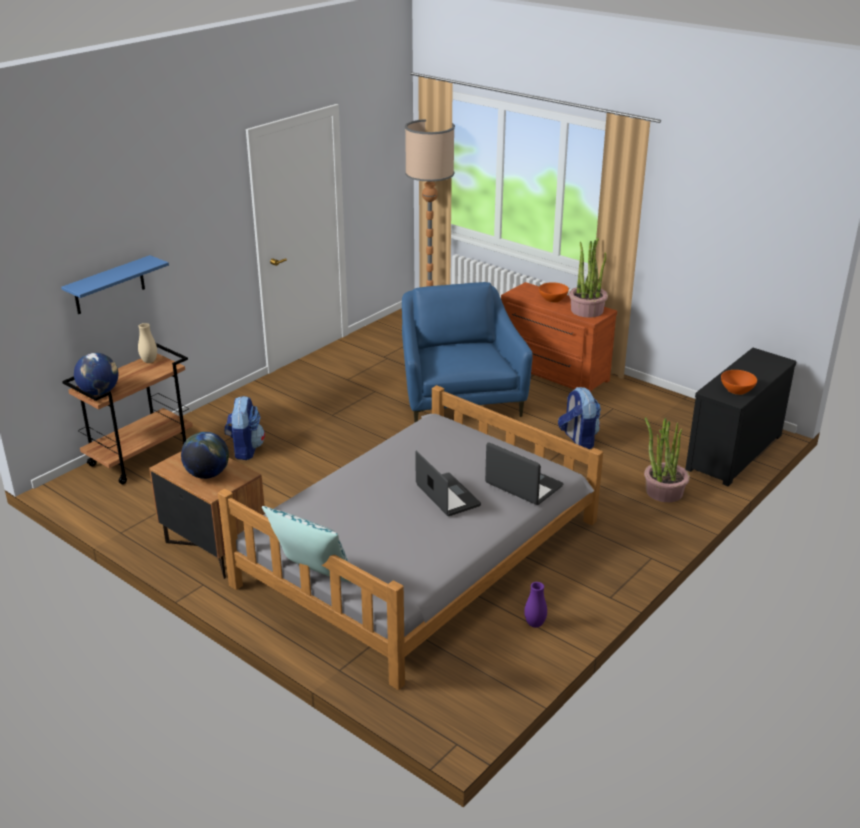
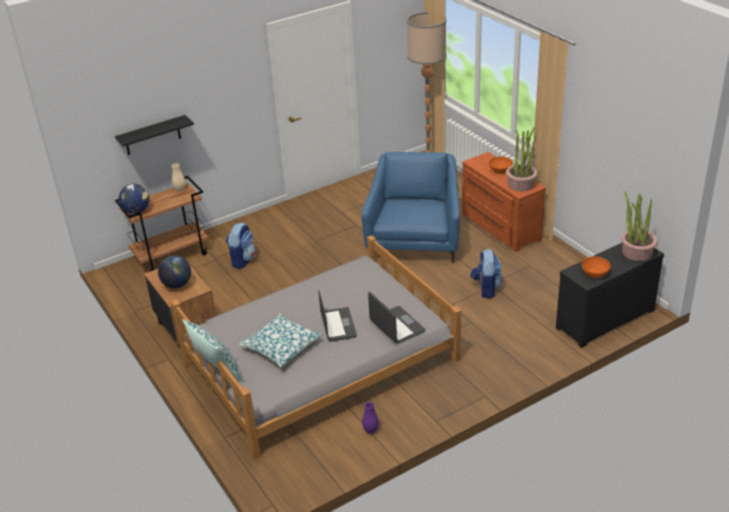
camera: 20 degrees right, 5 degrees up
(109, 285) = (152, 135): blue shelf -> black shelf
(387, 532) = (281, 346): none -> pillow
(663, 491) = (527, 343): potted plant -> potted plant (636, 252)

